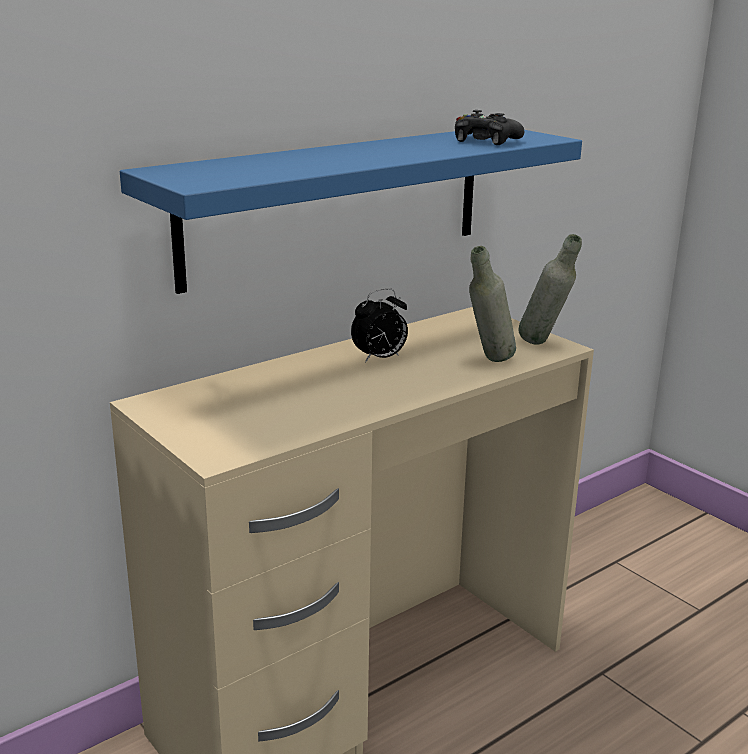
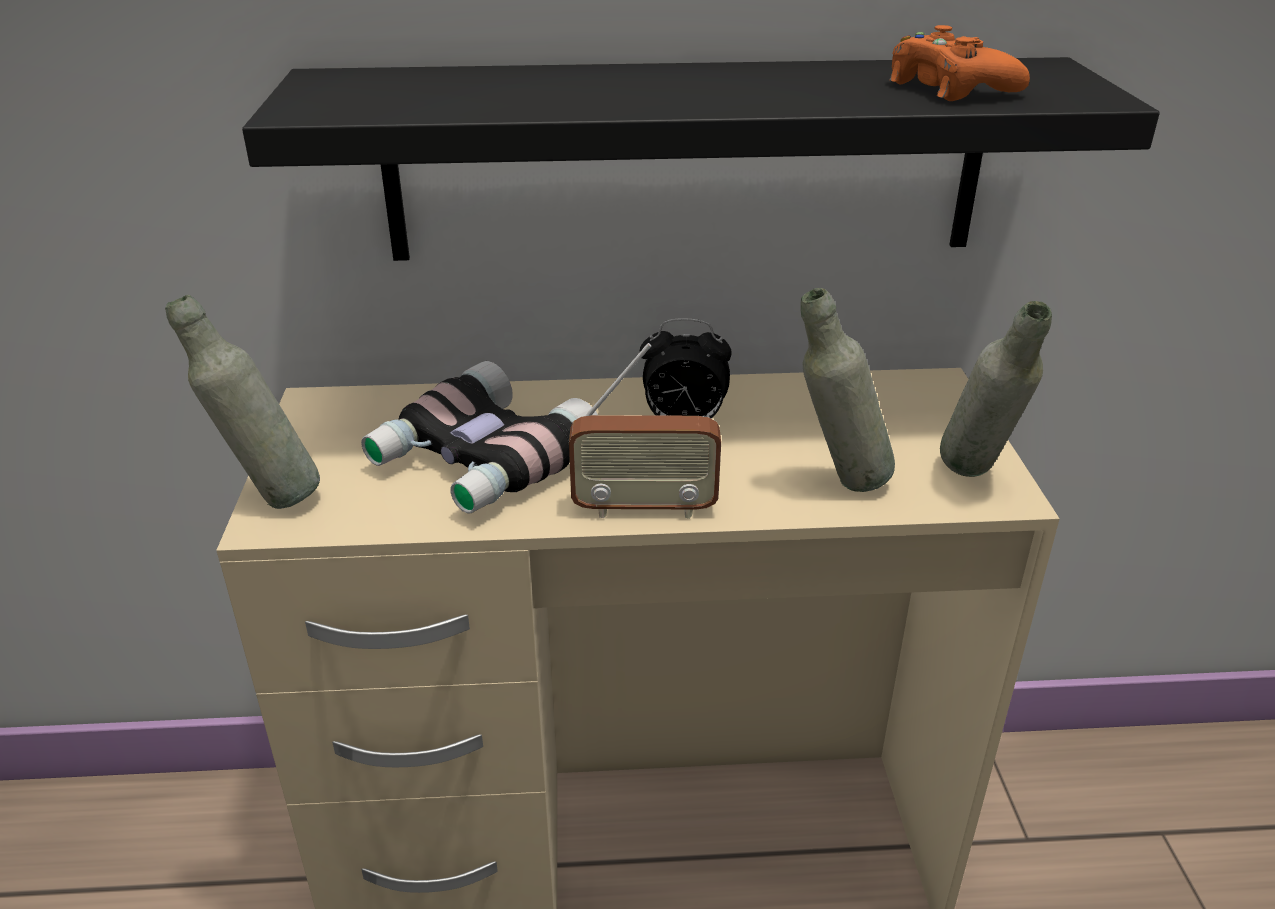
camera: 35 degrees right, 10 degrees up
(196, 449) = (268, 499): none -> grey bottle
(295, 401) = (479, 461): none -> binoculars
(337, 203) = (685, 161): blue shelf -> black shelf
(413, 394) = (644, 508): none -> radio
(485, 140) = (949, 87): black game controller -> orange game controller

